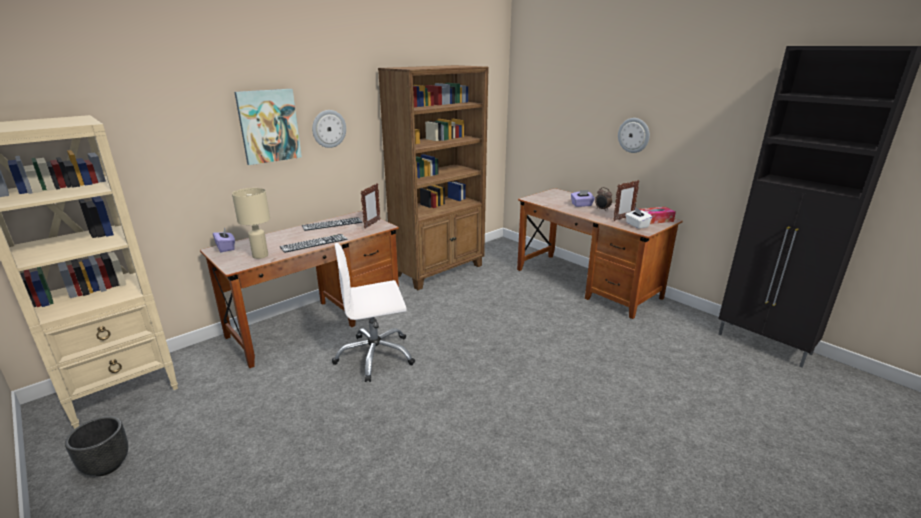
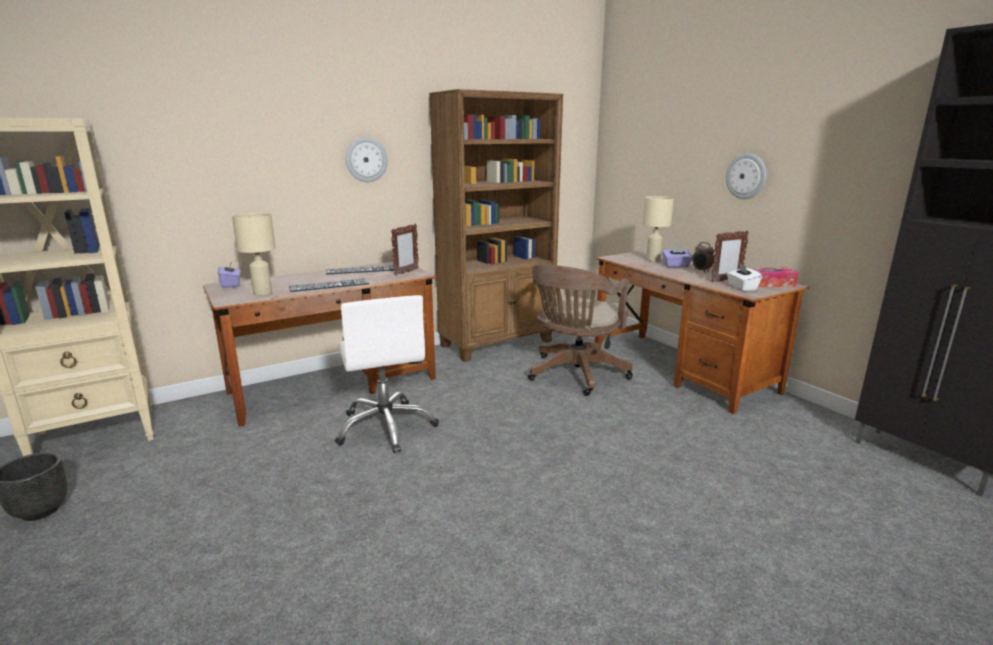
camera: 10 degrees right, 5 degrees down
(269, 126) = (294, 150): picture -> none
(375, 356) = (386, 427): white office chair -> white office chair turned 105 degrees counterclockwise
(509, 295) = (575, 375): none -> brown office chair
(563, 200) = (653, 260): none -> beige table lamp

